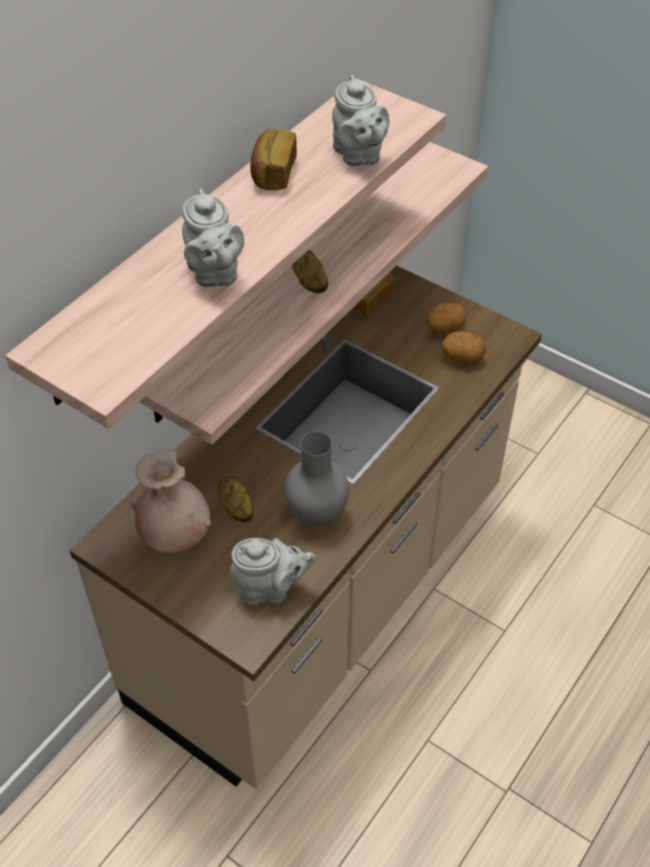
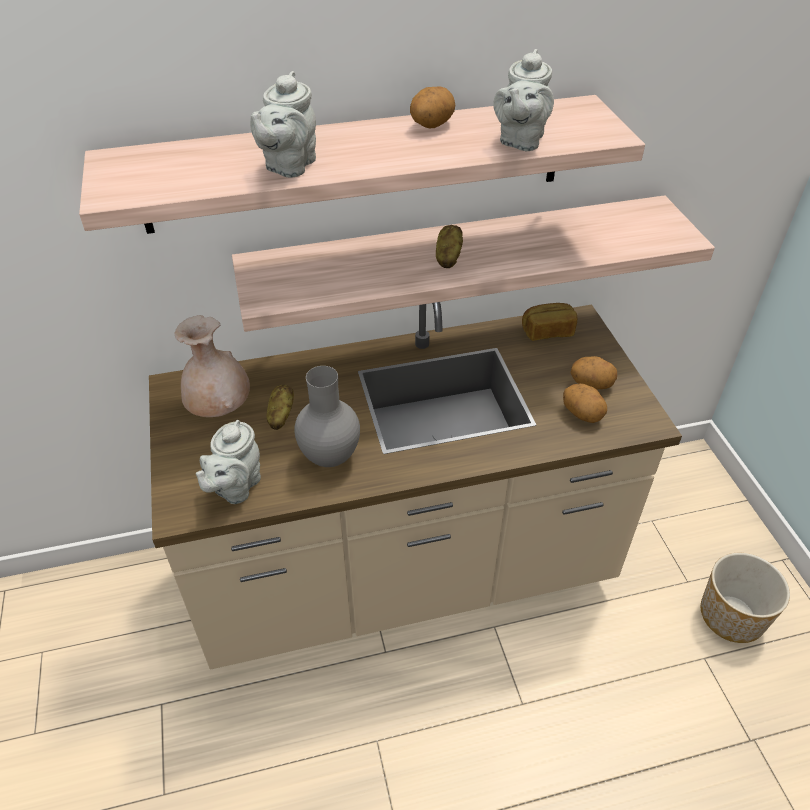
camera: 40 degrees right, 5 degrees down
(270, 589) = (235, 487): grey teapot -> grey teapot turned 75 degrees clockwise
(272, 173) = (431, 125): bread -> potato
(587, 459) = (732, 616): none -> planter

